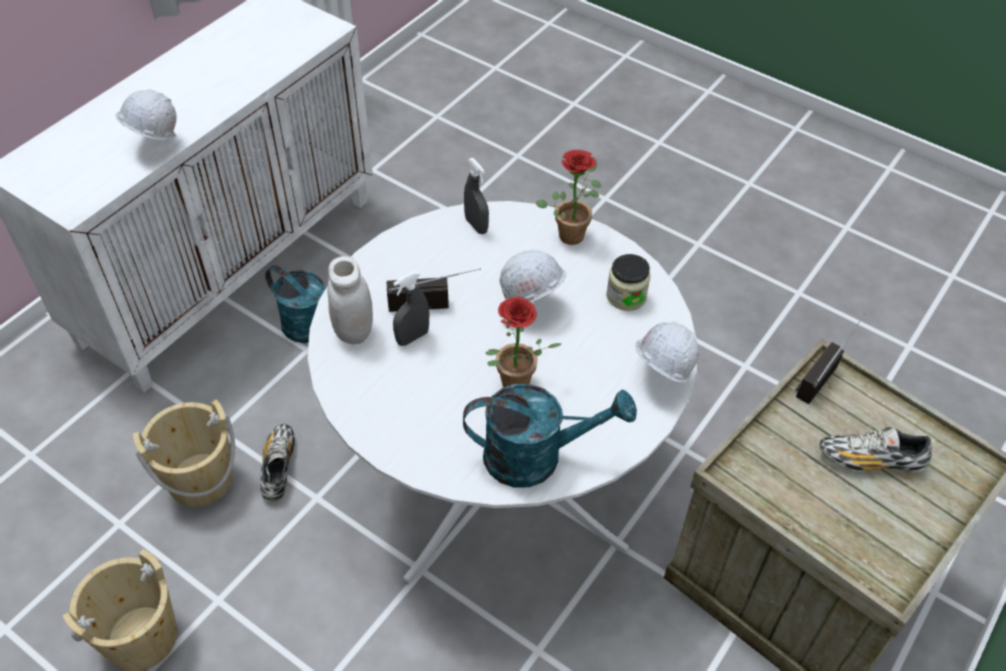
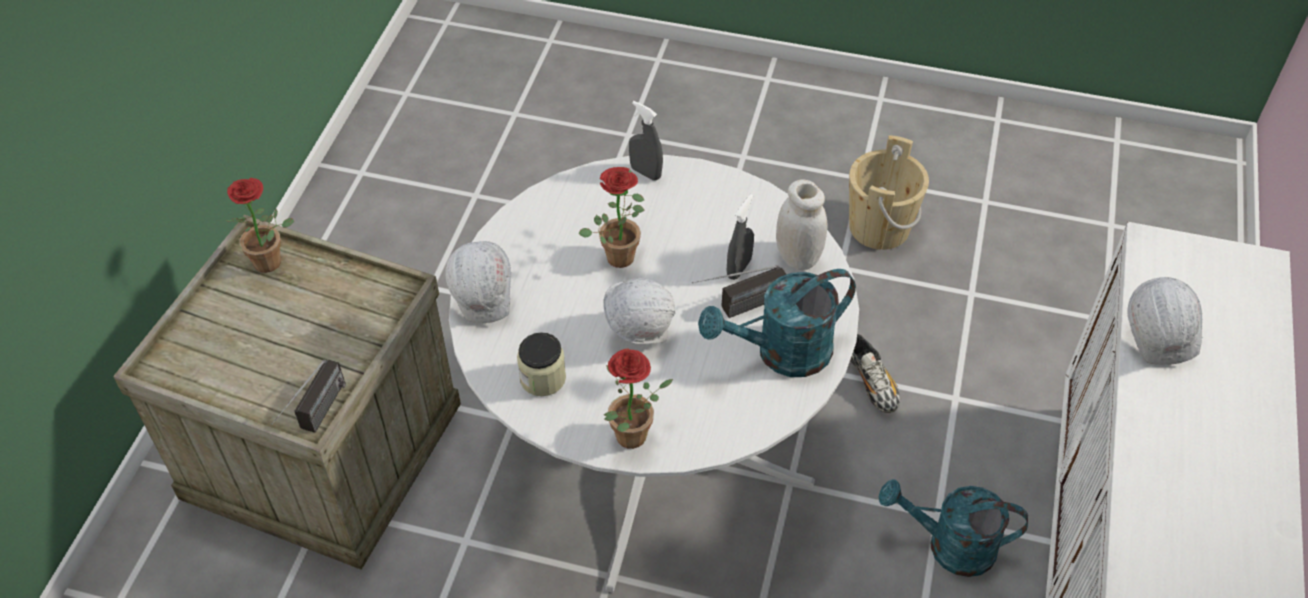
camera: 160 degrees right, 0 degrees up
(200, 479) = (935, 349): beige bucket -> none
(476, 225) = (746, 413): grey spray bottle -> grey spray bottle (645, 173)
(537, 456) = (574, 203): turquoise watering can -> turquoise watering can (781, 354)
(866, 551) = (274, 262): none -> potted plant
(870, 460) = (267, 340): shoe -> none

